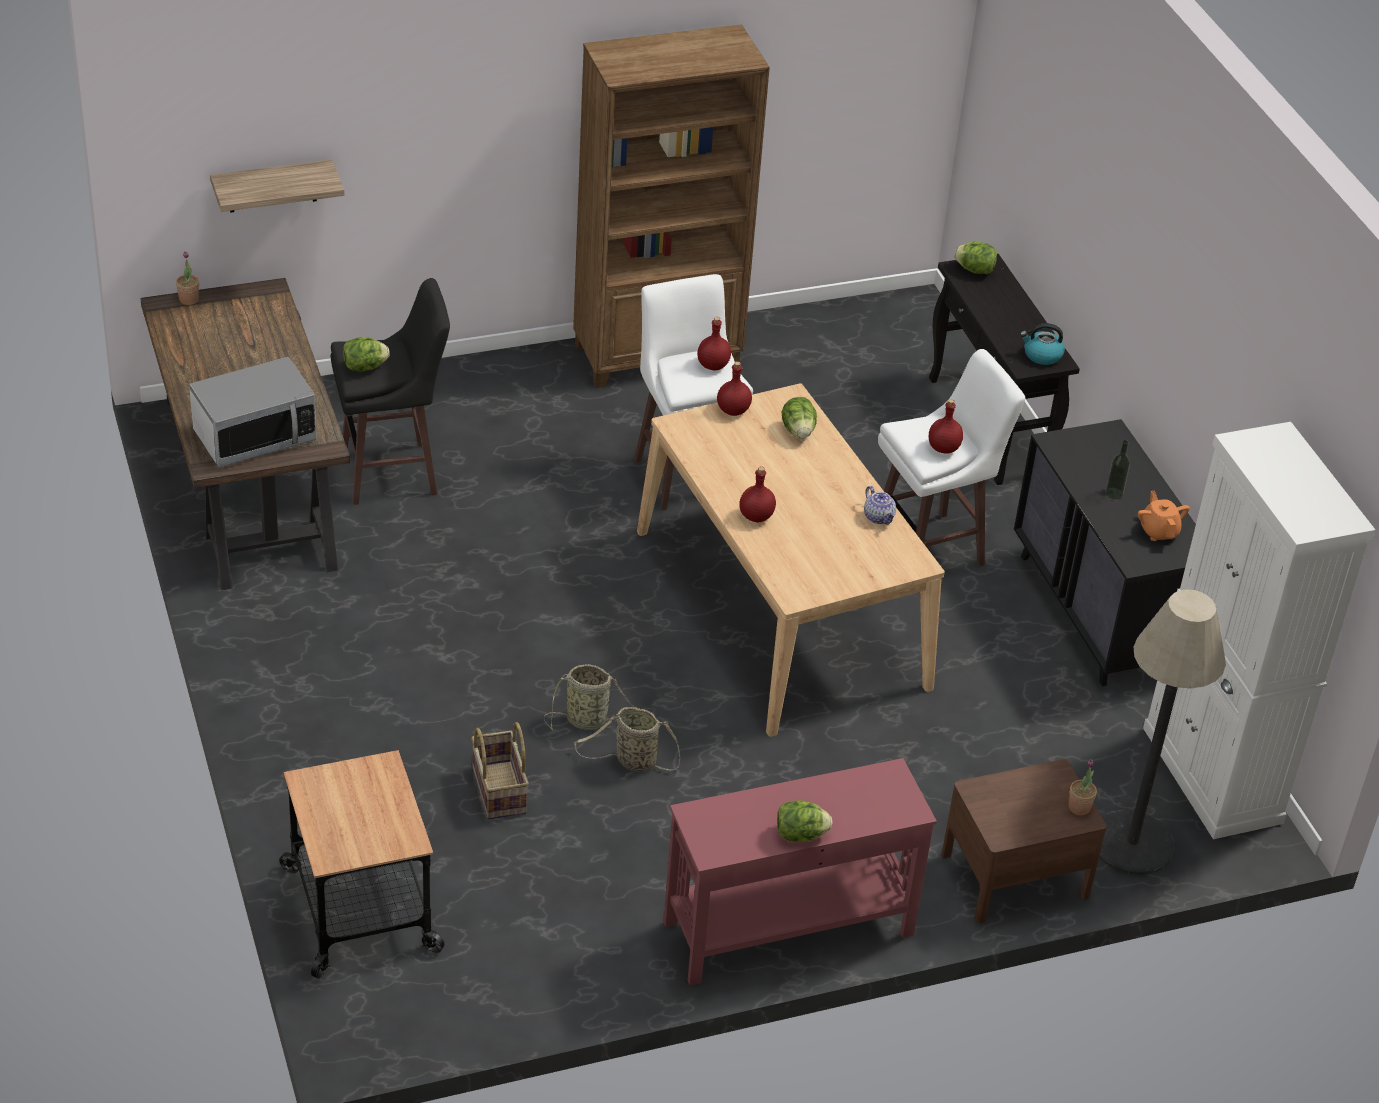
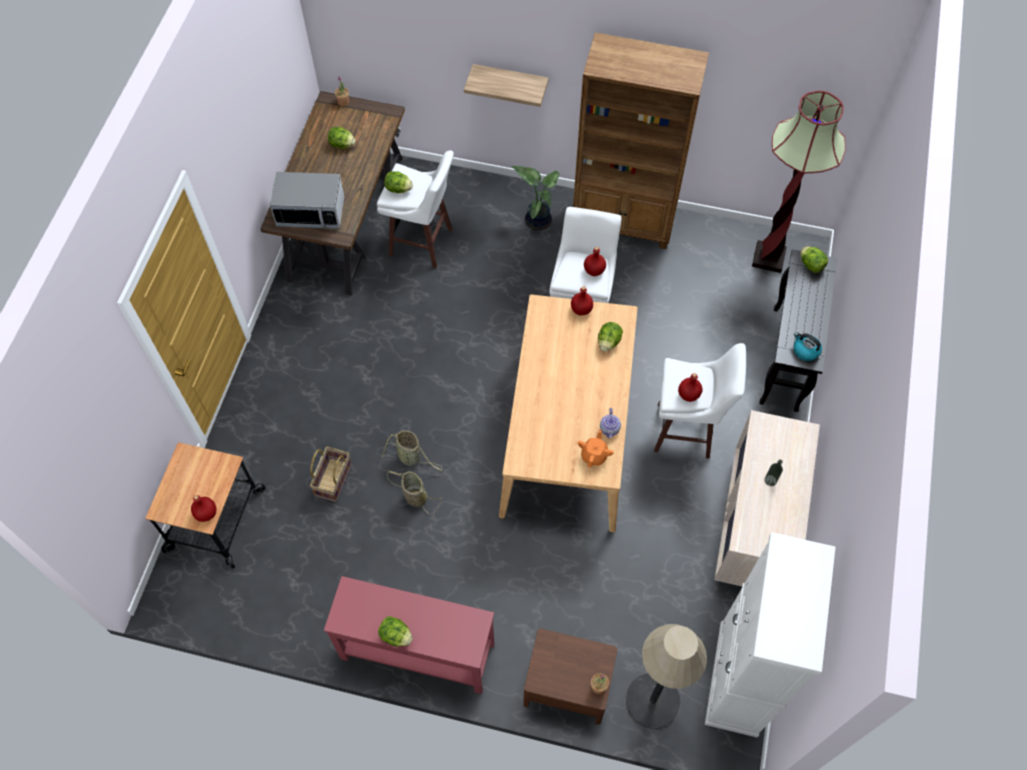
camera: 35 degrees right, 20 degrees up
(231, 347) = (342, 144): none -> lettuce
(272, 186) = (396, 55): shelf -> shelf (510, 81)
(392, 474) = (422, 243): black stool -> white stool
(536, 391) = (537, 219): none -> potted plant
(756, 517) = (537, 394): red bottle -> red bottle (206, 514)
(878, 330) = (768, 258): none -> floor lamp
(1098, 613) = (754, 526): black dresser -> beige dresser
(1158, 531) = (777, 524): orange teapot -> orange teapot (594, 455)

